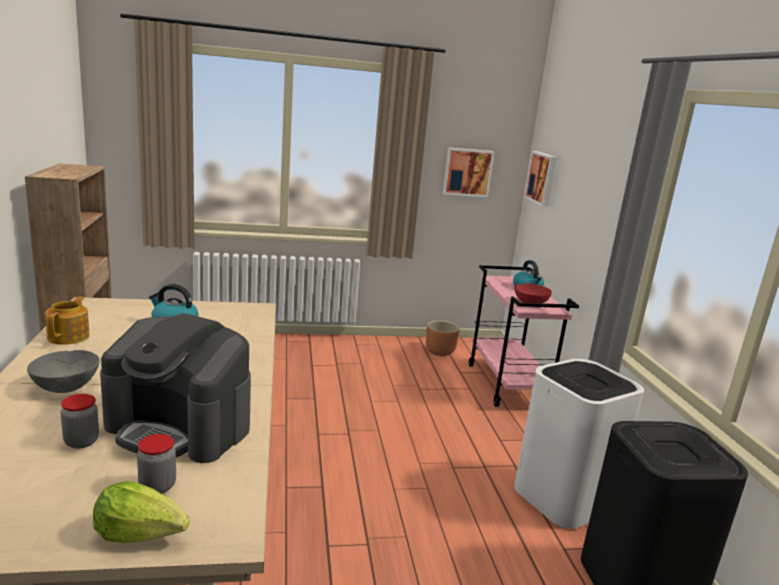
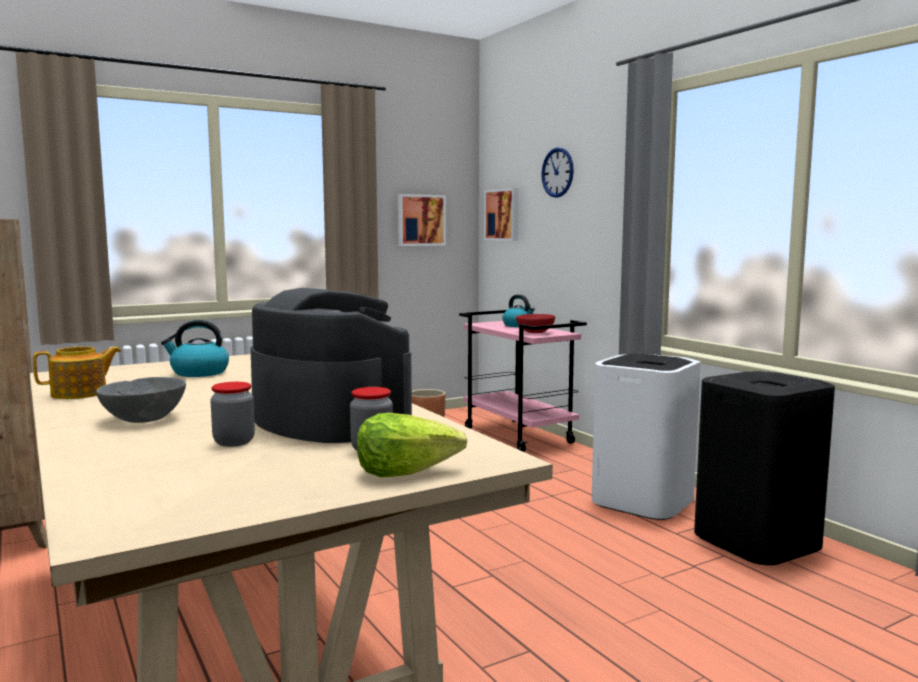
camera: 20 degrees left, 10 degrees down
(69, 336) = (80, 393): teapot -> teapot turned 75 degrees clockwise
(180, 427) = (329, 420): coffee machine -> coffee machine turned 135 degrees counterclockwise
(586, 153) = (557, 172): none -> wall clock

